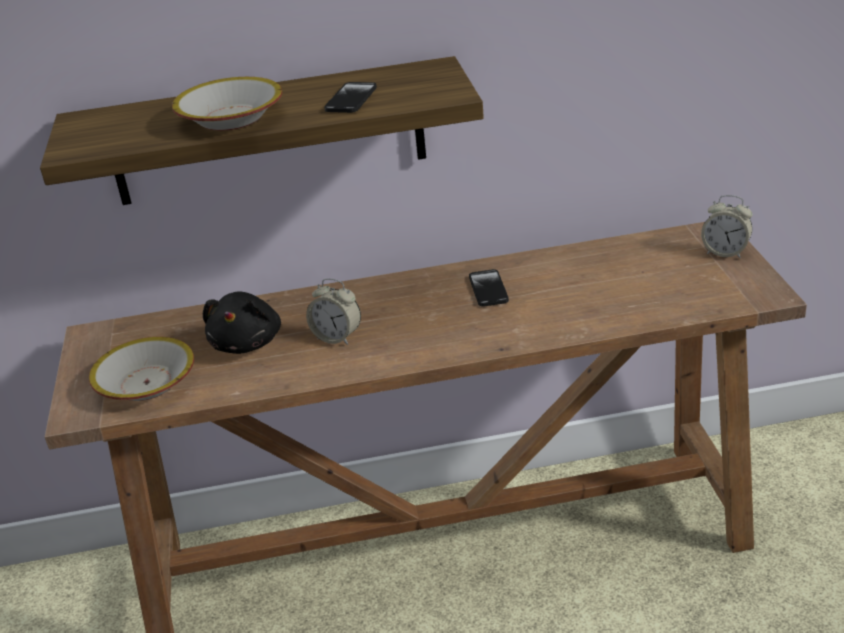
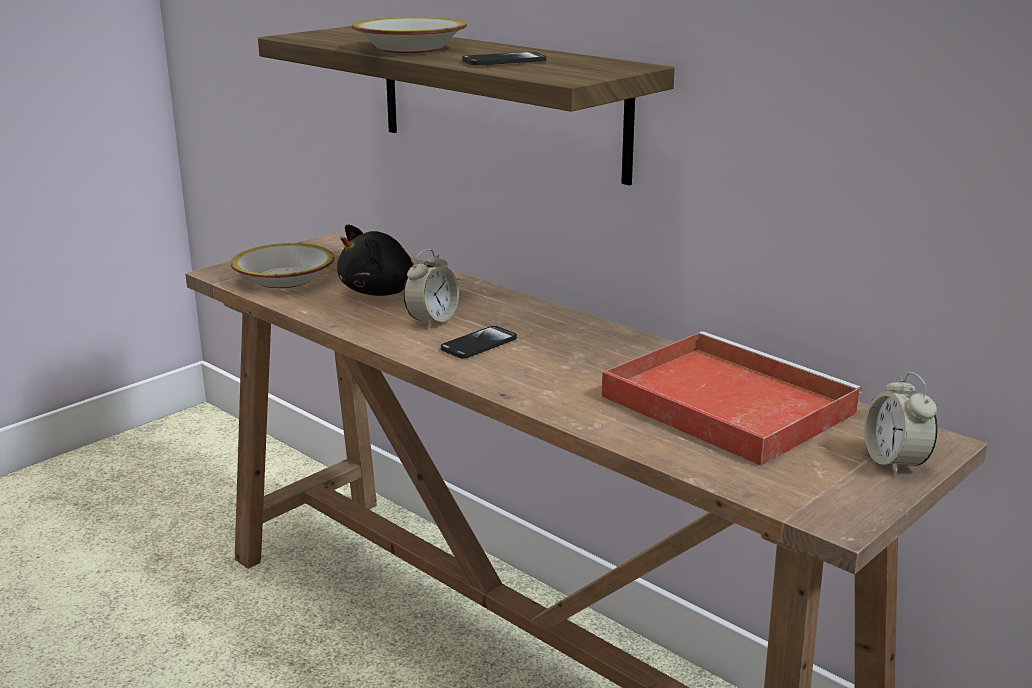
camera: 50 degrees right, 10 degrees down
(337, 337) = (432, 320): alarm clock -> alarm clock turned 135 degrees counterclockwise
(488, 289) = (604, 357): phone -> phone (479, 344)
(602, 274) = (722, 403): none -> red tray

